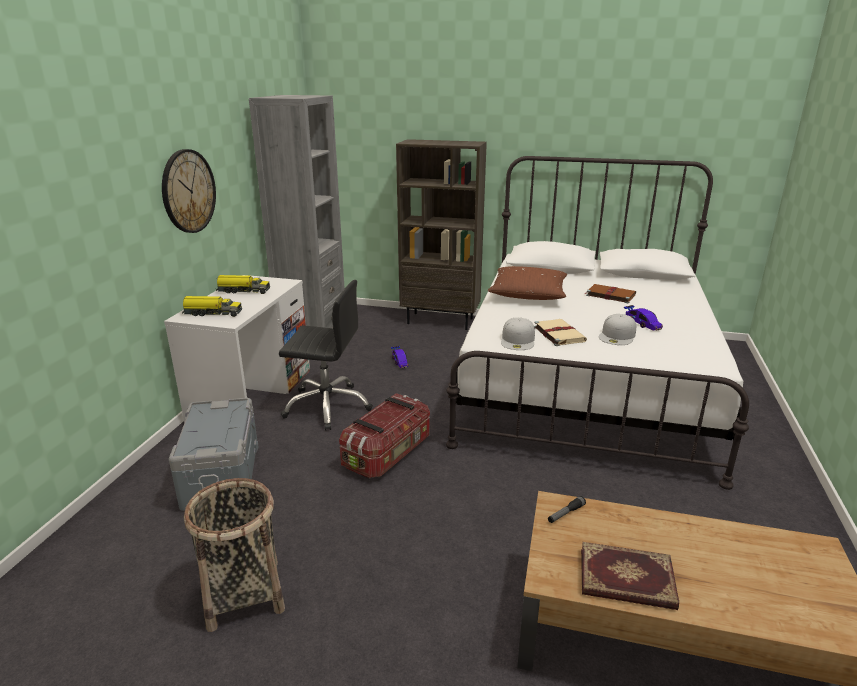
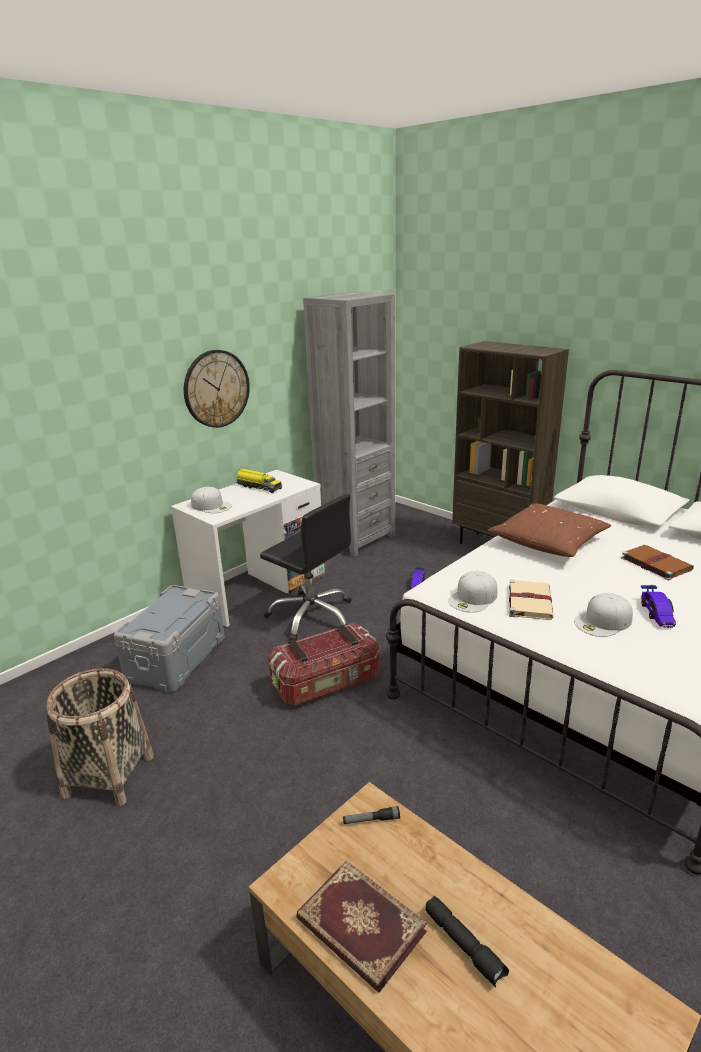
camera: 30 degrees right, 0 degrees up
(212, 313) = (212, 506): toy truck -> white cap
(697, 560) = (465, 945): none -> black flashlight

